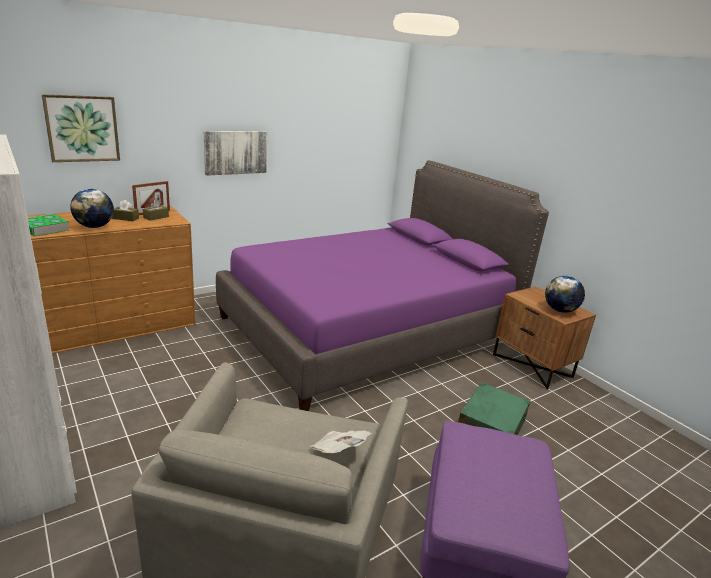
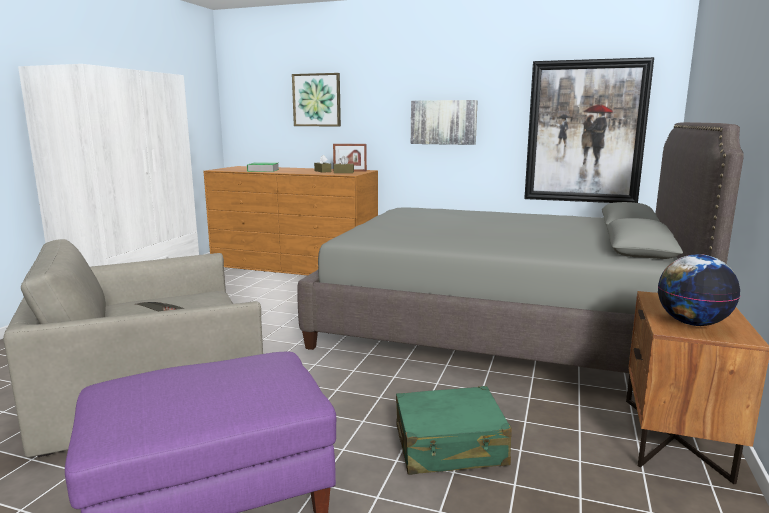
camera: 55 degrees right, 10 degrees down
(94, 227) = (291, 172): globe -> none
(344, 157) = (585, 132): none -> picture
(368, 330) = (499, 327): purple bed -> grey bed

